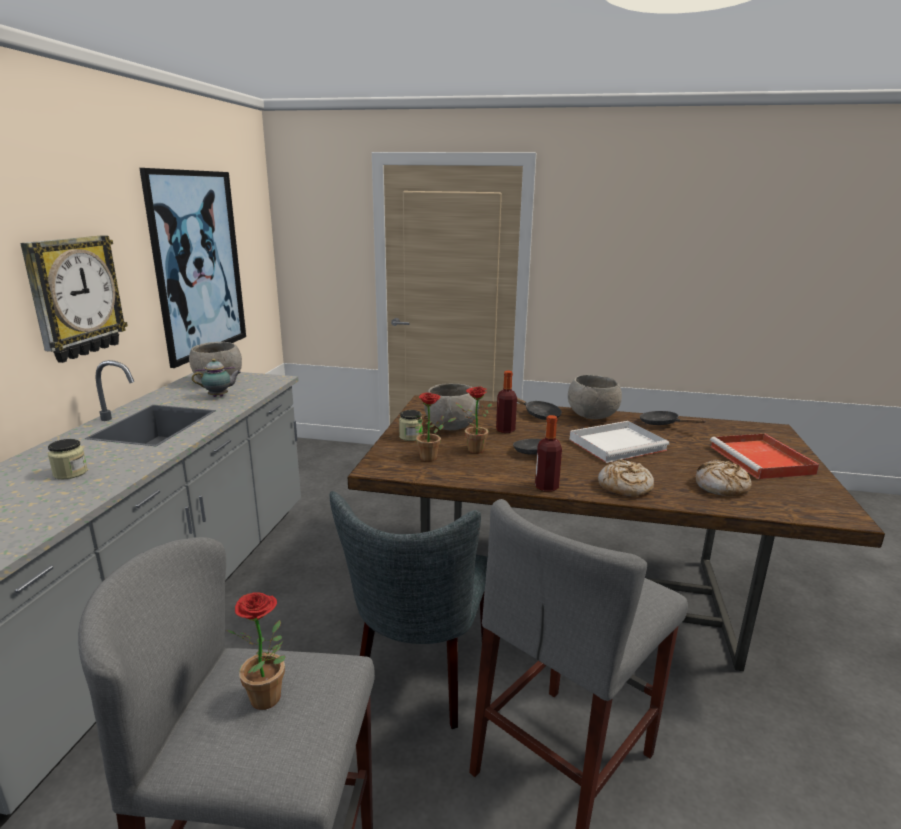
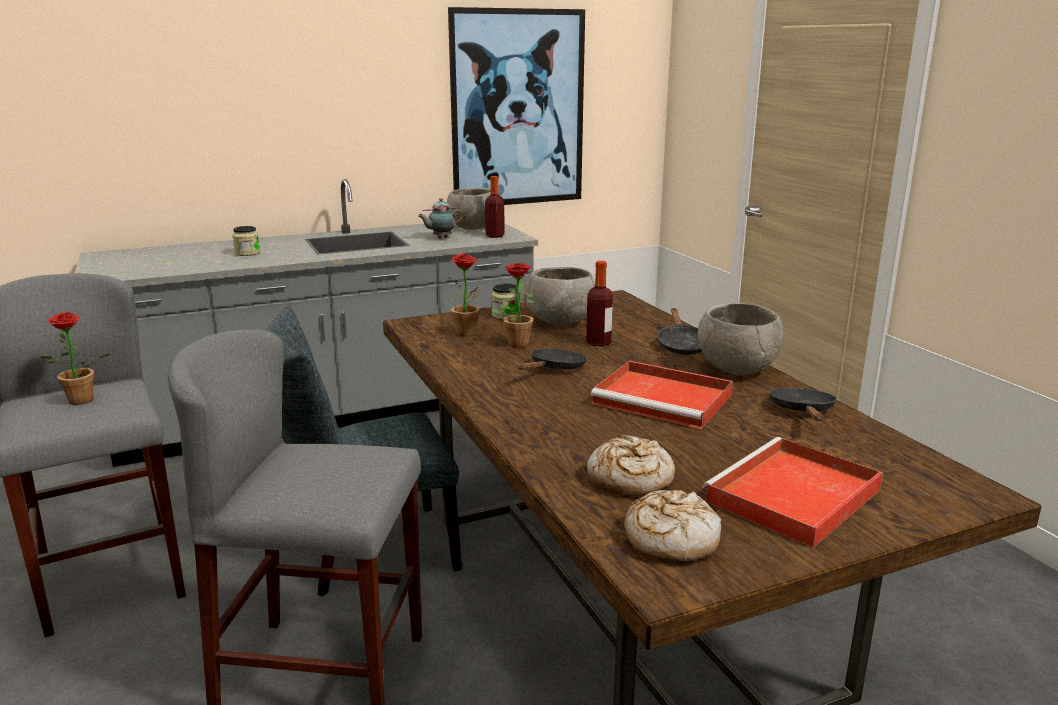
camera: 55 degrees right, 0 degrees up
(75, 297) = (347, 122): wall clock -> none
(220, 396) = (441, 238): teapot -> teapot turned 120 degrees clockwise
(546, 487) = (473, 390): bottle -> bottle (495, 236)
(618, 444) = (665, 399): white tray -> red tray
(624, 486) = (534, 424): bread -> bread (670, 538)

